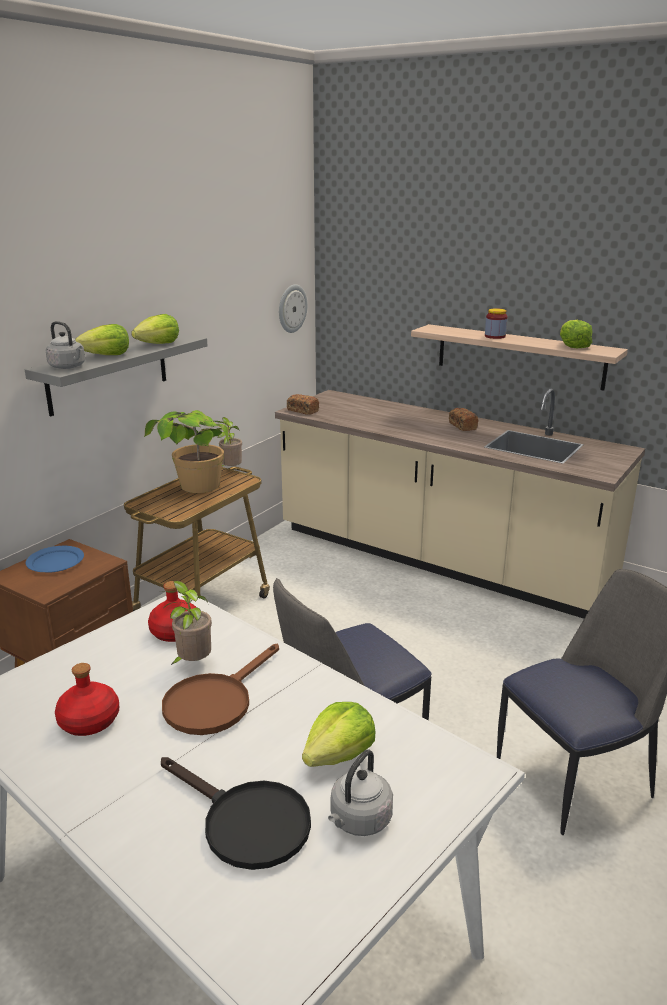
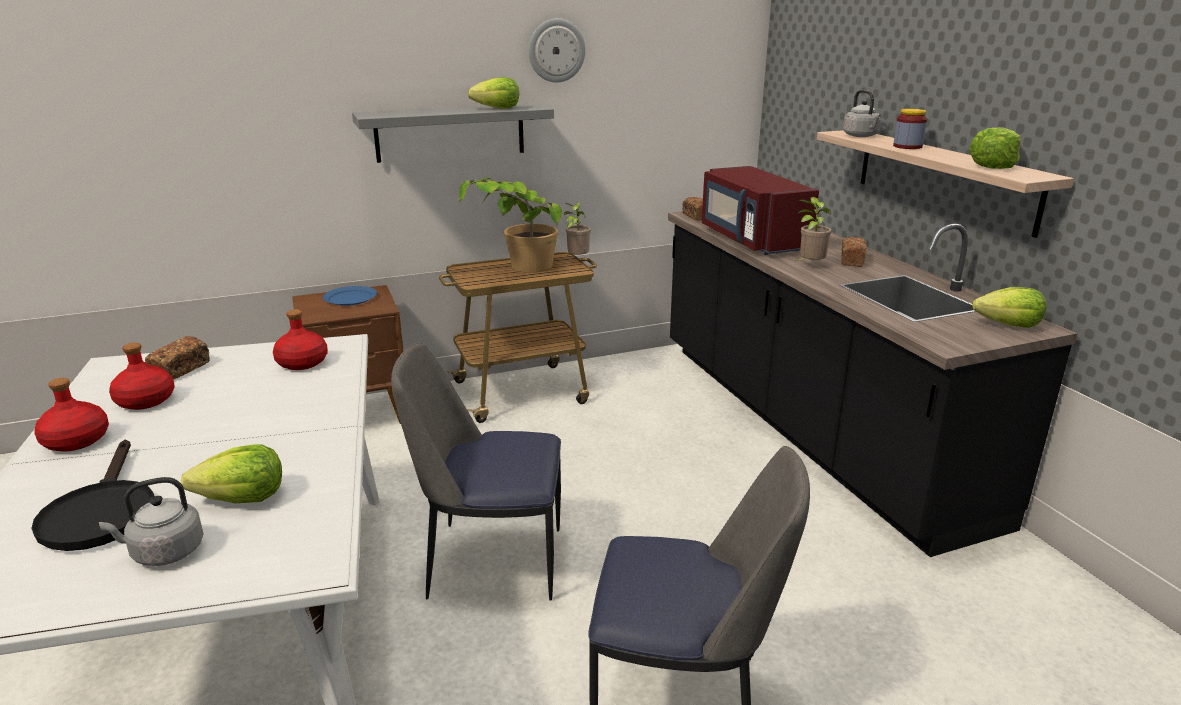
camera: 35 degrees right, 0 degrees up
(66, 681) = (180, 370): none -> bread
(68, 367) = (383, 114): grey kettle -> grey kettle (861, 136)
(92, 783) = (76, 440): none -> red bottle
(107, 356) = (433, 111): lettuce -> lettuce (1008, 325)
(192, 663) = (272, 388): potted plant -> potted plant (809, 265)
(215, 701) = (237, 421): brown frying pan -> none
(291, 308) = (720, 100): wall clock -> wall clock (556, 50)
(374, 423) = (751, 240): none -> red microwave
(439, 559) = (807, 425): beige counter -> black counter

